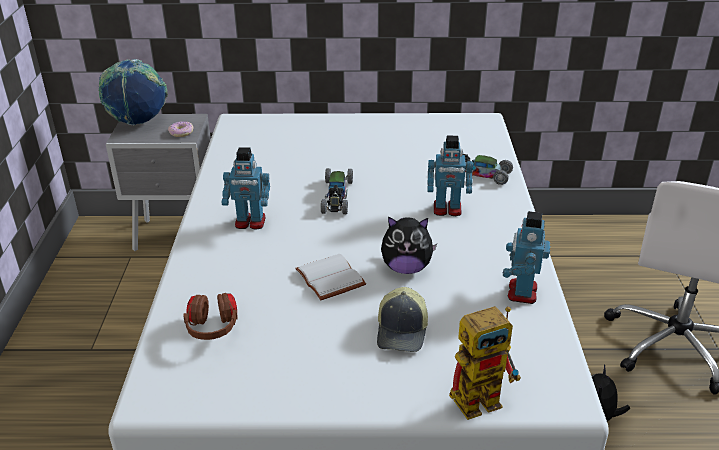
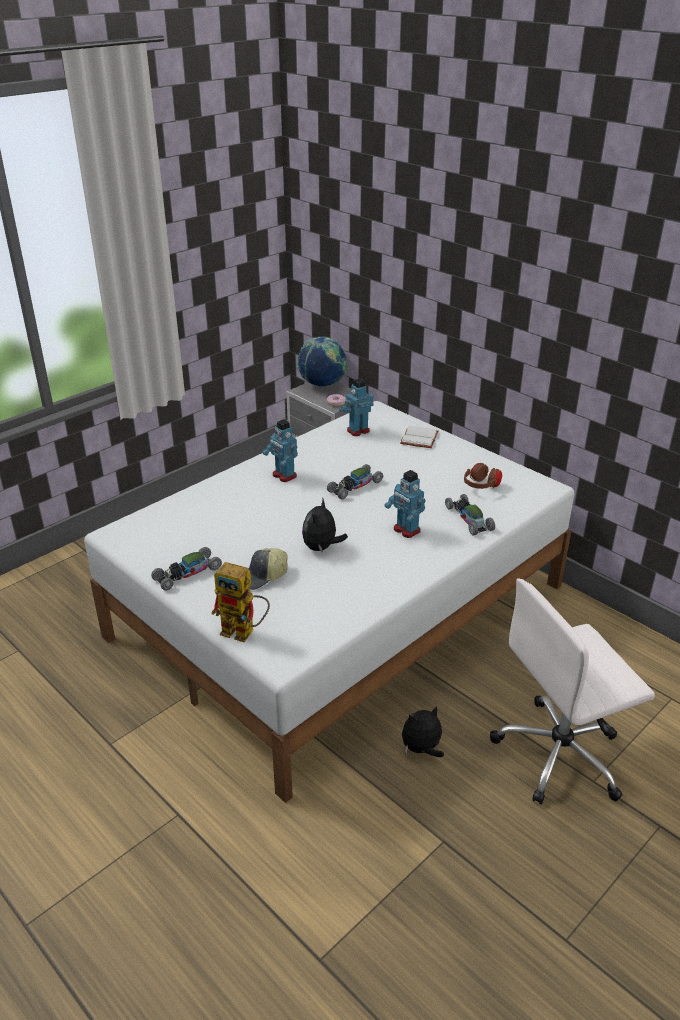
camera: 45 degrees right, 0 degrees up
(213, 330) = (182, 520): brown headphones -> brown headphones (481, 487)
(321, 382) = (187, 574): none -> toy car
(332, 278) = (275, 529): white book -> white book (420, 439)
(406, 268) = (321, 548): plush toy -> plush toy turned 60 degrees clockwise
(521, 292) = (360, 600): toy robot -> toy robot (357, 430)

